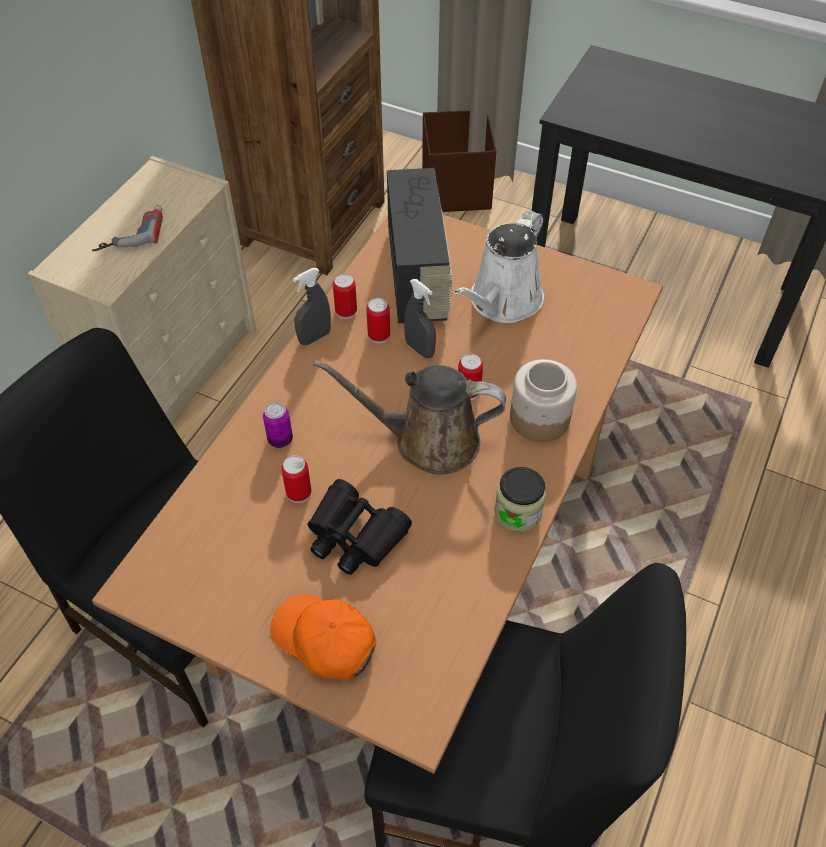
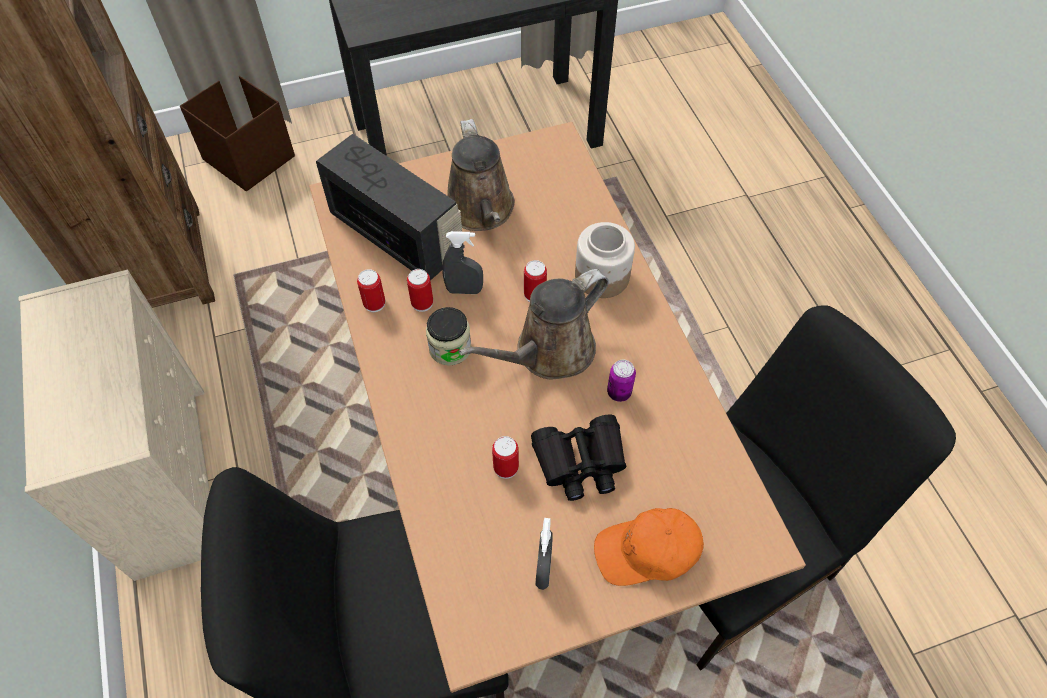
camera: 45 degrees left, 5 degrees up
(130, 232) = (87, 379): power drill -> none
(280, 440) = (444, 441): can -> can (619, 392)
(314, 337) = (374, 342): grey spray bottle -> grey spray bottle (543, 570)
(502, 302) = (481, 211): white watering can -> brown watering can
(518, 512) = (662, 352): jar -> jar (450, 348)

